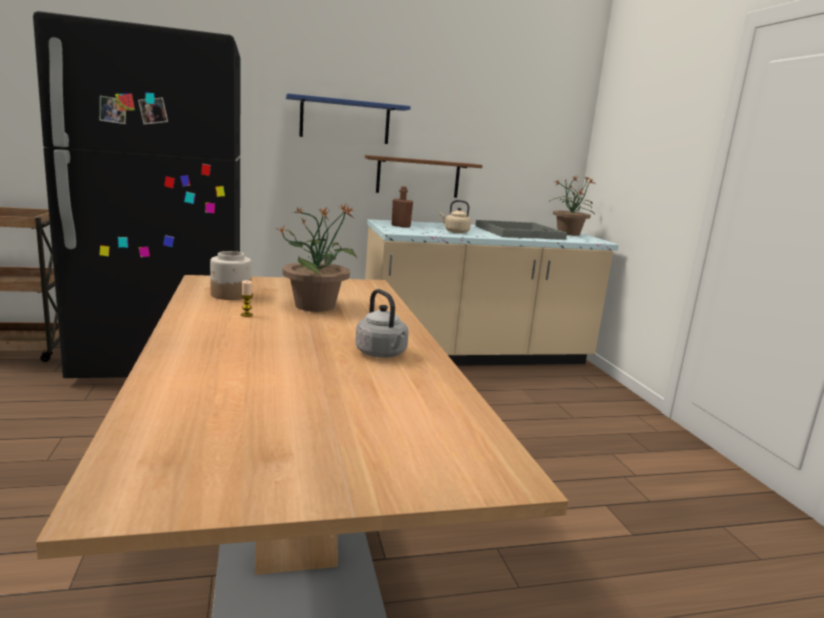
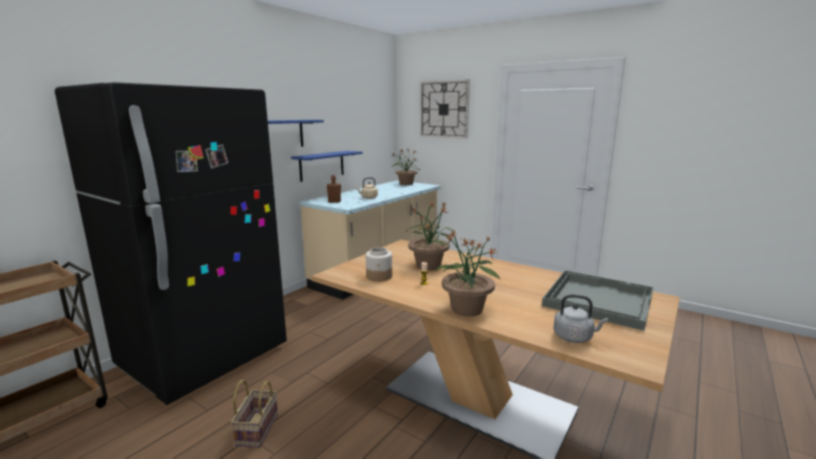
camera: 40 degrees left, 0 degrees up
(79, 433) = (257, 428): none -> basket
(187, 349) = (466, 310): none -> potted plant
(382, 354) = (519, 276): grey kettle -> grey kettle (575, 337)
(418, 177) = (322, 165): brown shelf -> blue shelf
(519, 232) = (389, 189): grey tray -> grey tray (597, 299)
(649, 109) = (444, 109): none -> wall clock

